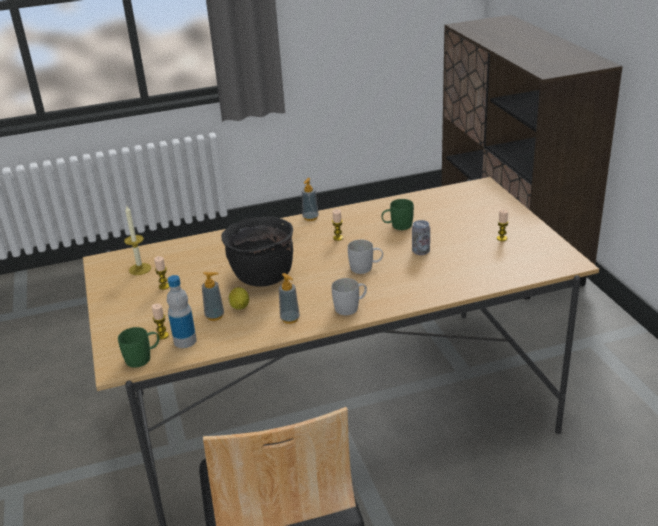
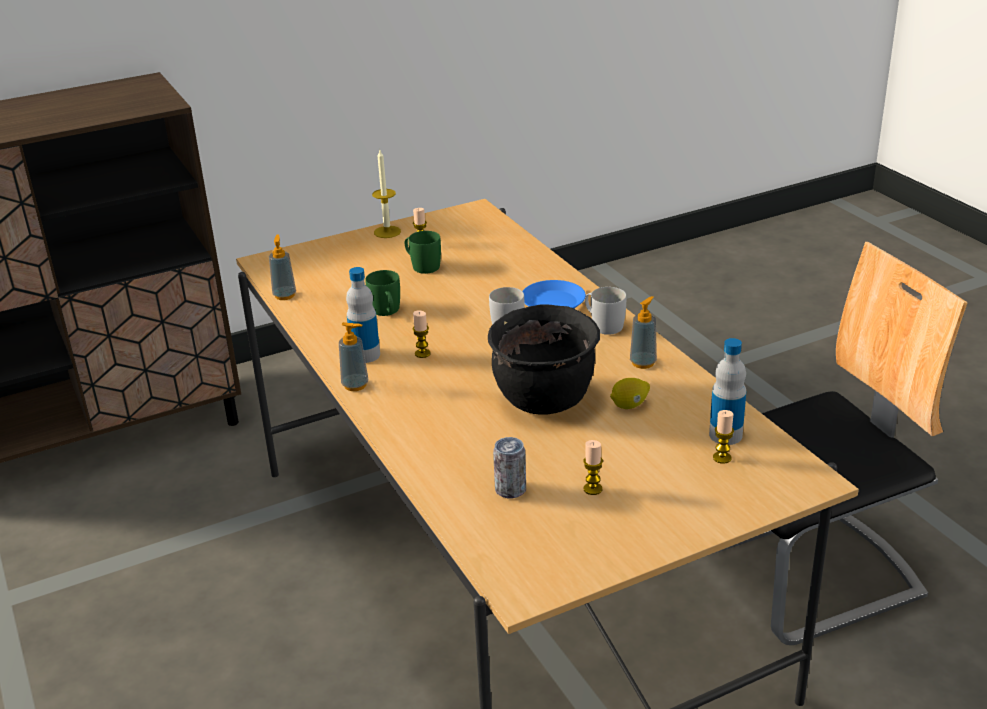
camera: 100 degrees left, 0 degrees up
(140, 269) = (543, 531): candle -> candle (387, 232)
(143, 358) = (779, 462): green mug -> green mug (422, 266)
(215, 316) = (657, 422): soap dispenser -> soap dispenser (284, 295)
(344, 220) = (365, 355): none -> bottle
(392, 288) = (553, 303): none -> blue plate
(421, 251) = (457, 291): can -> can (510, 490)

